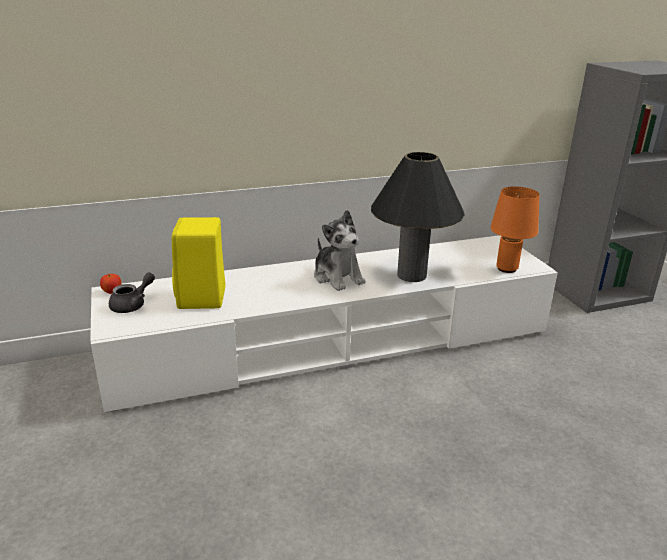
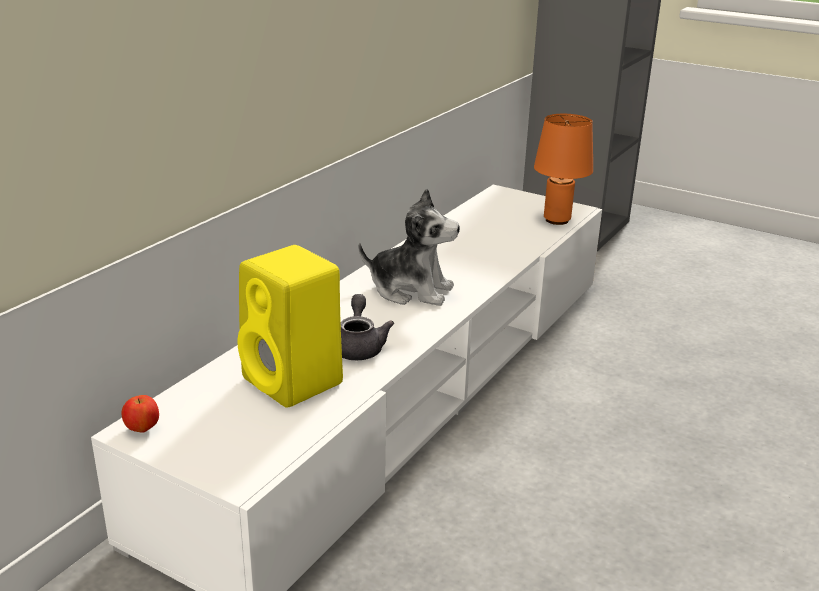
camera: 40 degrees left, 0 degrees up
(133, 305) = (211, 432): grey teapot -> grey teapot (359, 346)
(411, 275) = (483, 259): black table lamp -> none

